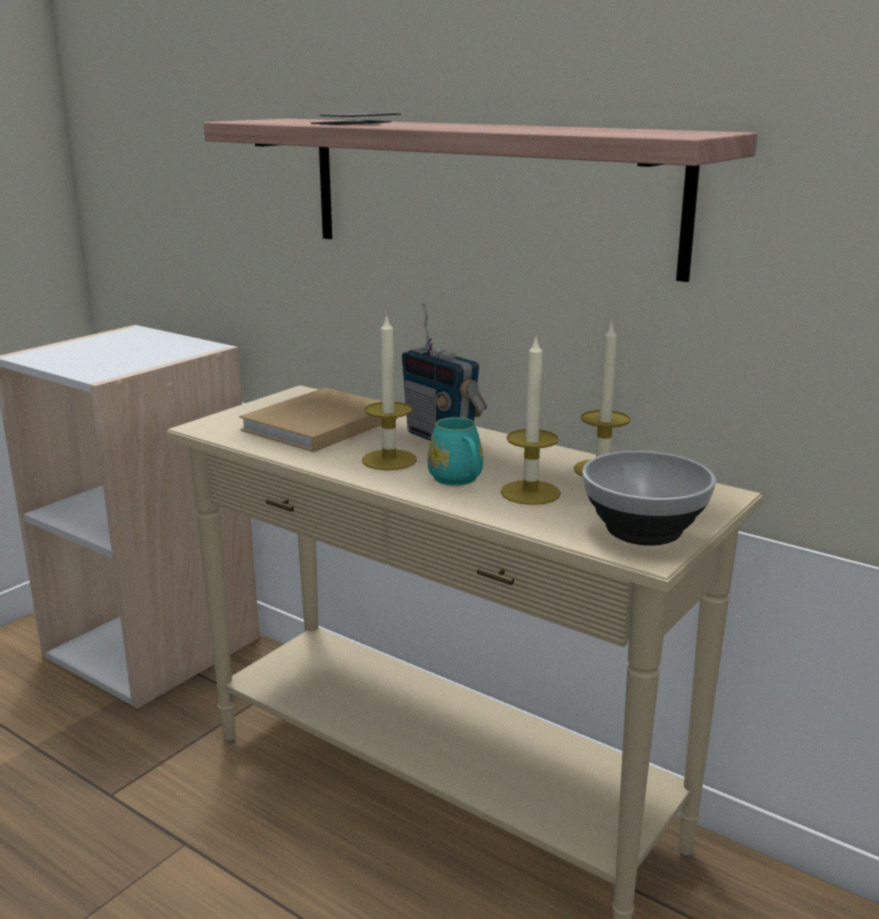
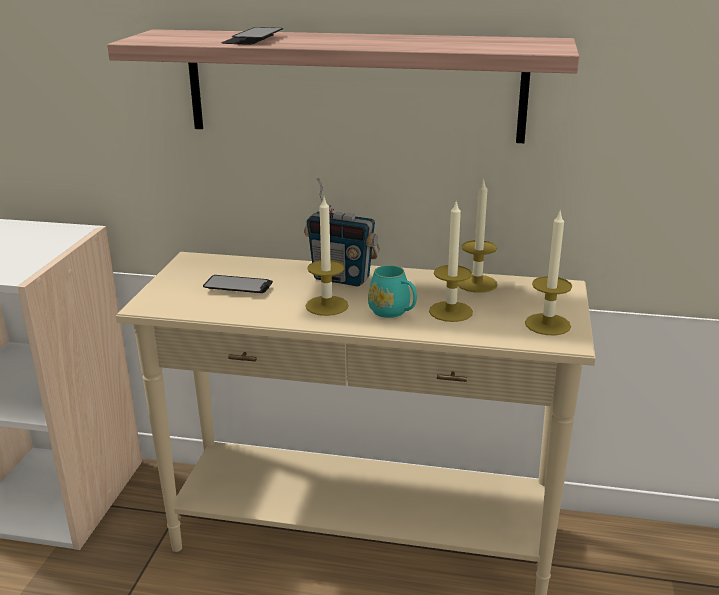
camera: 25 degrees left, 5 degrees up
(316, 425) = (238, 286): beige book -> phone
(643, 530) = (547, 324): bowl -> candle

